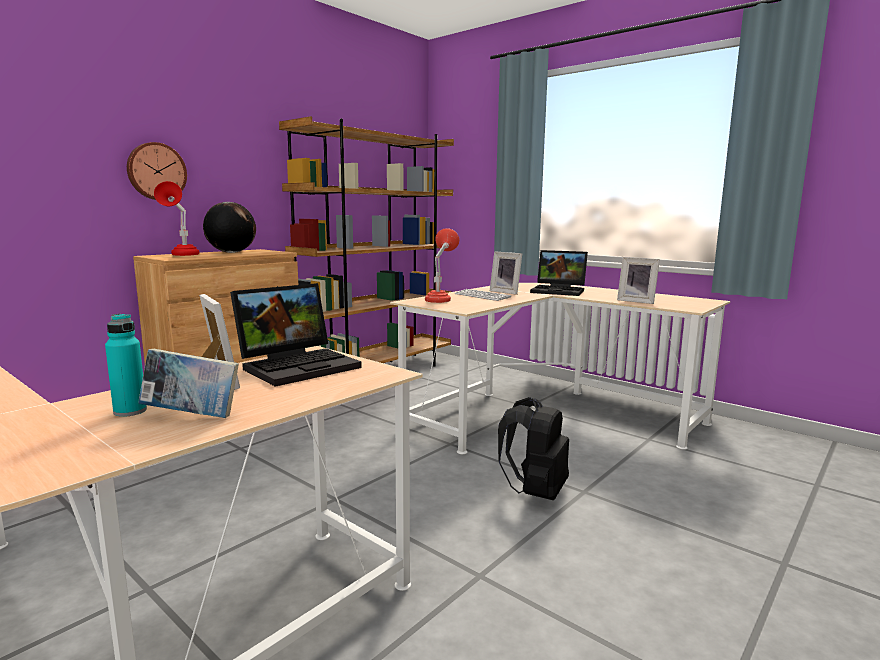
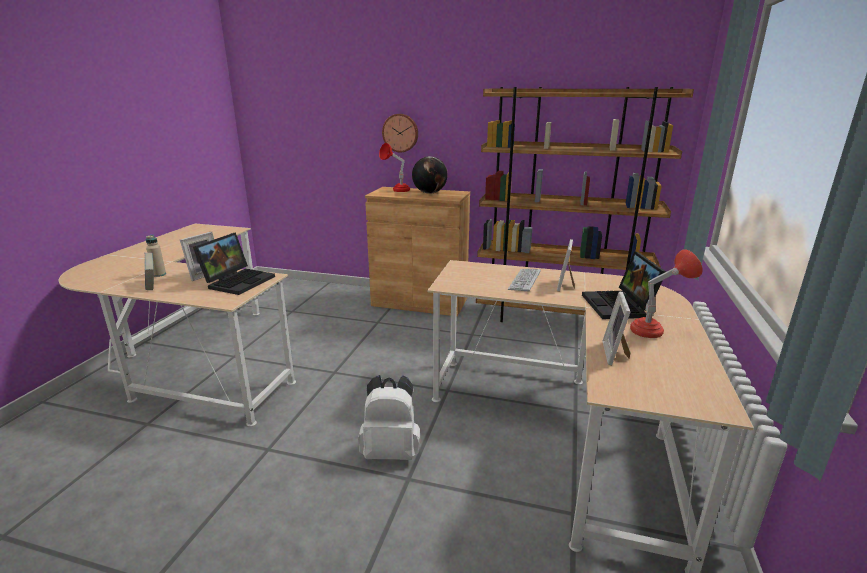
camera: 65 degrees right, 10 degrees up
(130, 411) = (159, 274): turquoise bottle -> beige bottle
(299, 365) = (238, 281): laptop -> laptop turned 90 degrees counterclockwise
(440, 299) = (481, 271): red table lamp -> red table lamp (655, 331)
(535, 491) = (391, 451): black backpack -> white backpack

